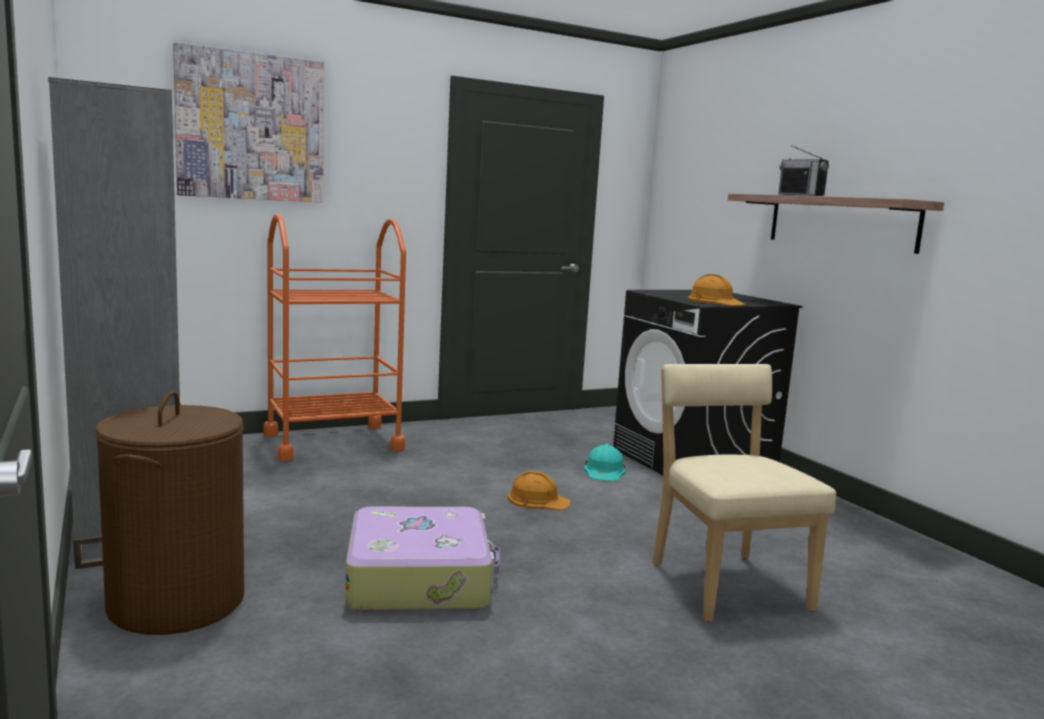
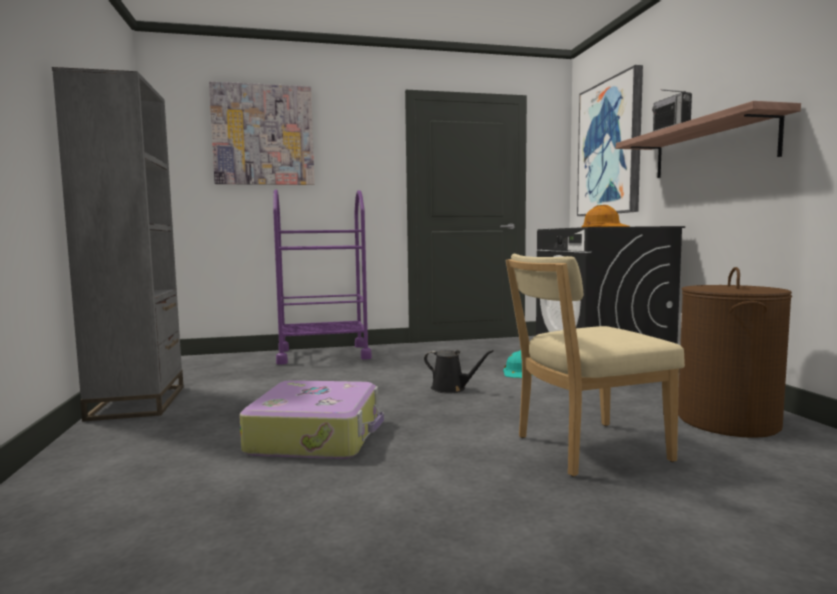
camera: 15 degrees right, 5 degrees down
(176, 602) = (126, 443): brown laundry basket -> brown laundry basket (727, 421)
(333, 441) = (323, 354): orange cart -> purple cart
(538, 500) = (451, 389): orange hard hat -> black watering can
(709, 185) = (610, 148): none -> picture
(725, 583) = (584, 449): beige chair -> beige chair turned 105 degrees counterclockwise

